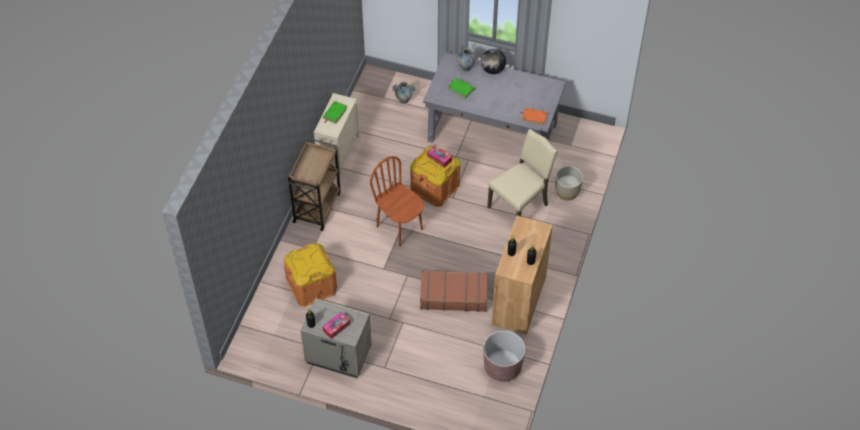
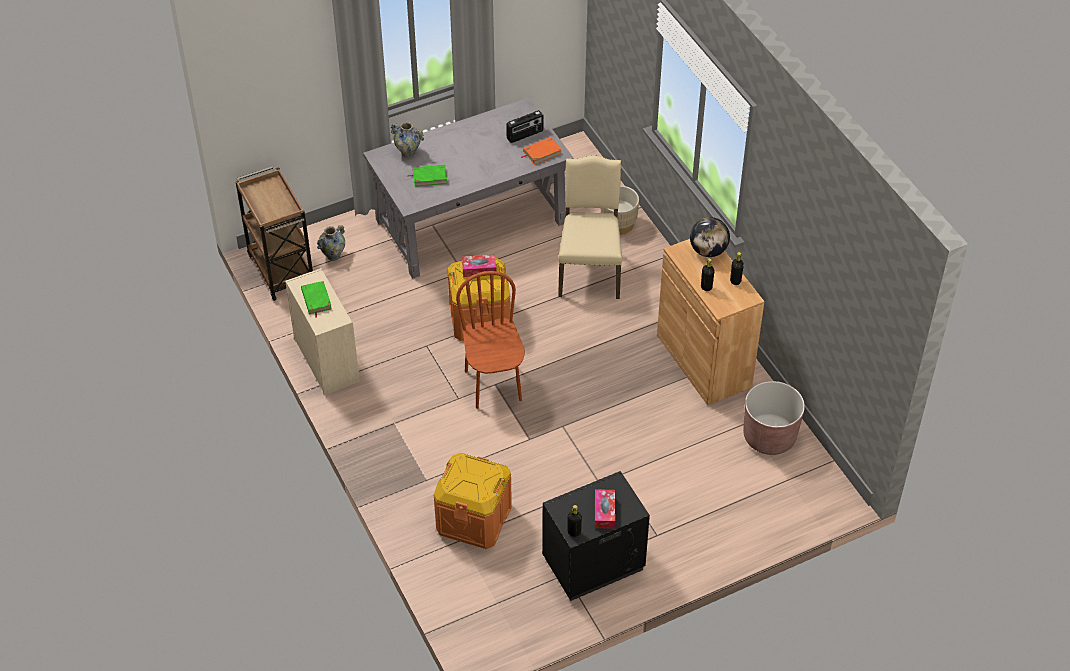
camera: 45 degrees left, 5 degrees down
(317, 206) = (374, 433): brown cart -> brown cart (280, 269)
(338, 355) = (594, 564): beige nightstand -> black nightstand
(400, 227) = (493, 385): brown chair -> brown chair turned 75 degrees clockwise
(453, 295) = (634, 408): brown suitcase -> none
(493, 70) = (439, 136): globe -> globe (708, 251)
(537, 101) = (525, 135): none -> radio

